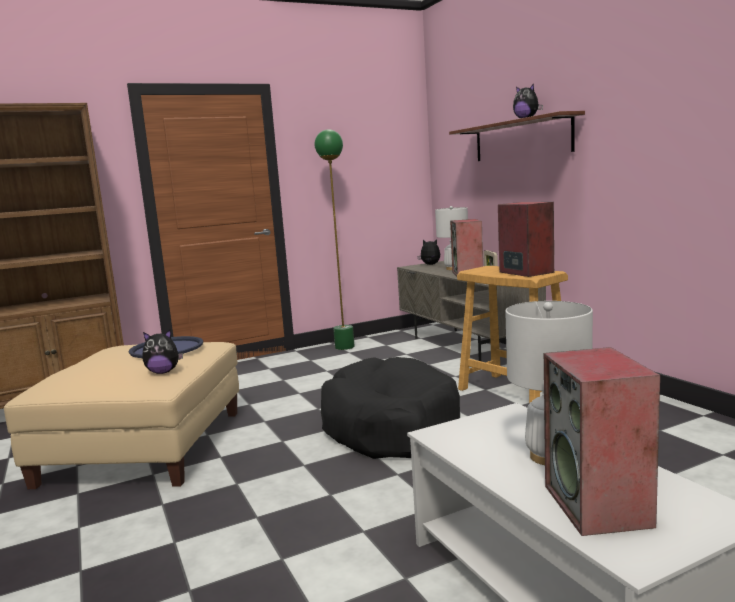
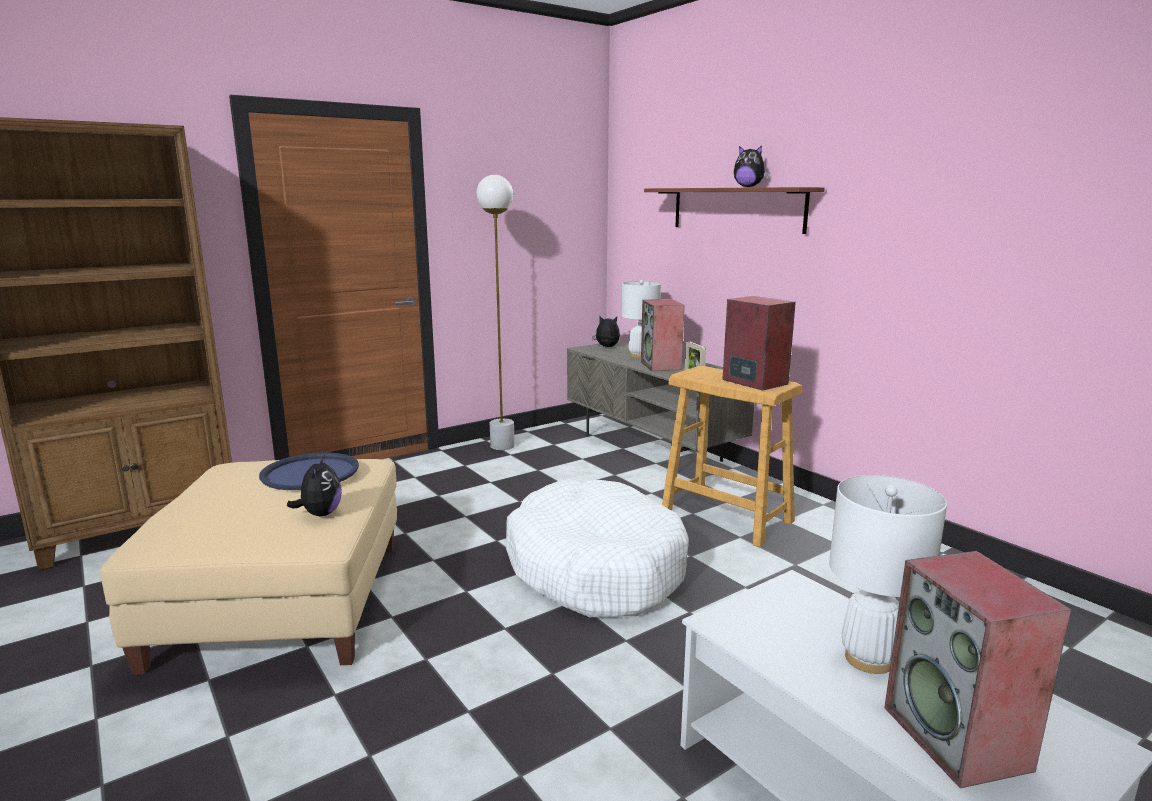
camera: 10 degrees left, 5 degrees up
(163, 372) = (320, 514): plush toy -> plush toy turned 75 degrees counterclockwise
(344, 347) = (502, 446): green floor lamp -> white floor lamp
(389, 426) = (594, 568): black dog bed -> white dog bed

